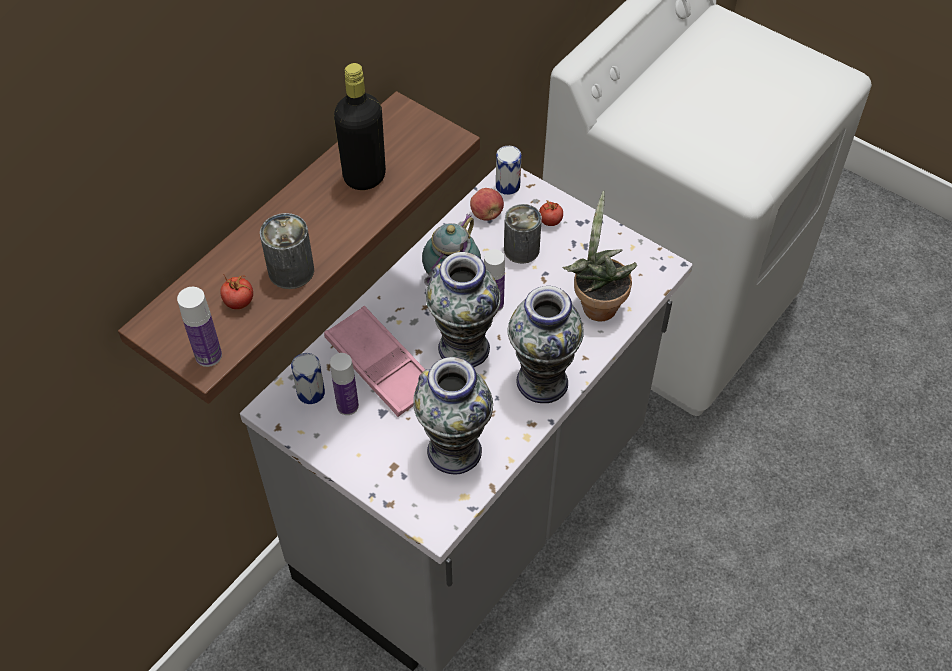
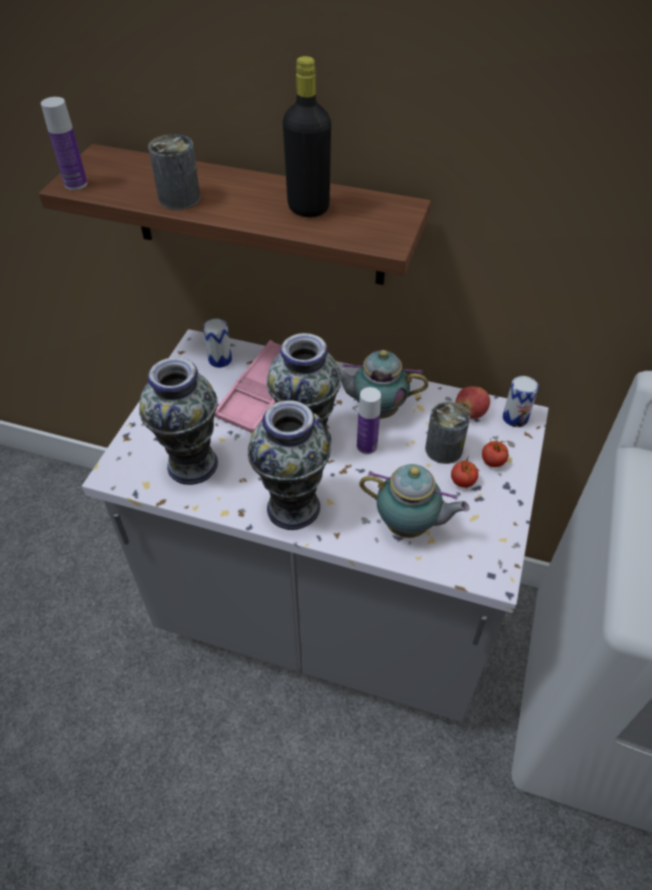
camera: 70 degrees right, 5 degrees down
(239, 302) = (136, 183): tomato -> tomato (462, 482)
(347, 406) = (215, 384): bottle -> none
(596, 303) = (409, 526): potted plant -> teapot

